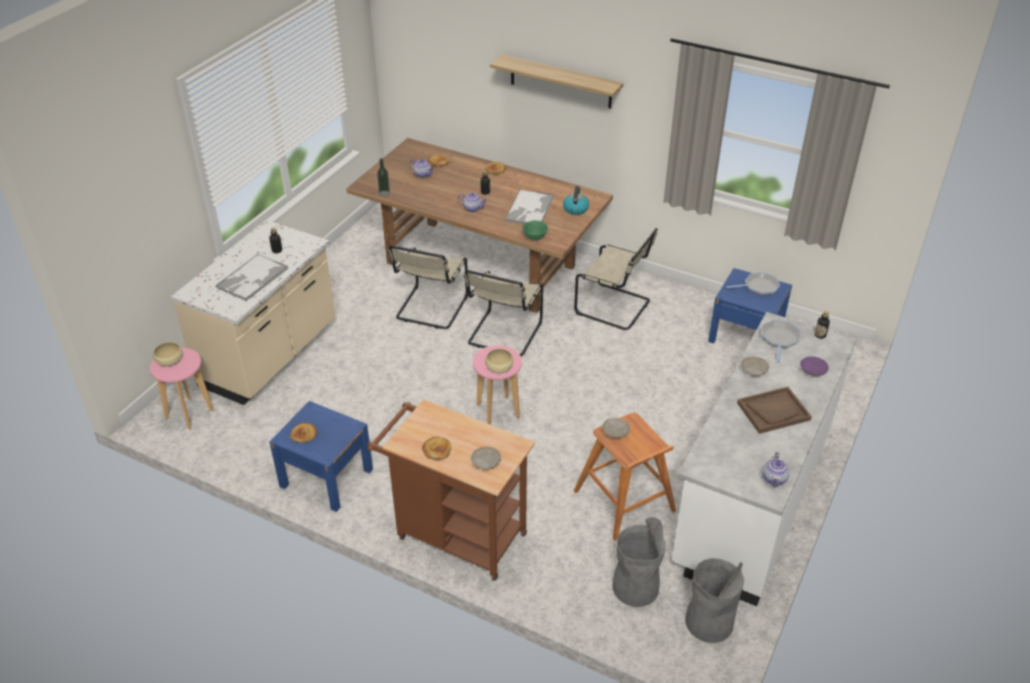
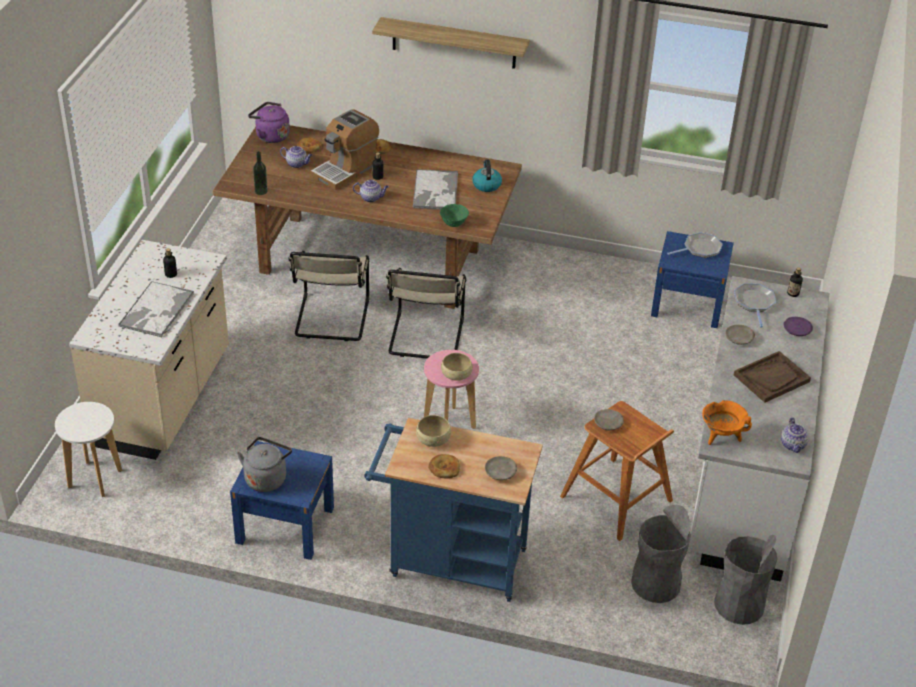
camera: 15 degrees left, 0 degrees up
(169, 360) = (76, 418): beige bowl -> beige bowl (433, 438)
(189, 413) = (94, 479): pink stool -> white stool
(304, 434) = (266, 478): bread -> grey kettle
(410, 150) = (270, 136): none -> purple kettle
(455, 534) = (450, 562): brown cart -> blue cart
(461, 183) = (346, 170): none -> coffee machine
(615, 307) = (539, 291): beige chair -> none
(705, 460) = (721, 437): none -> orange cooking pot

